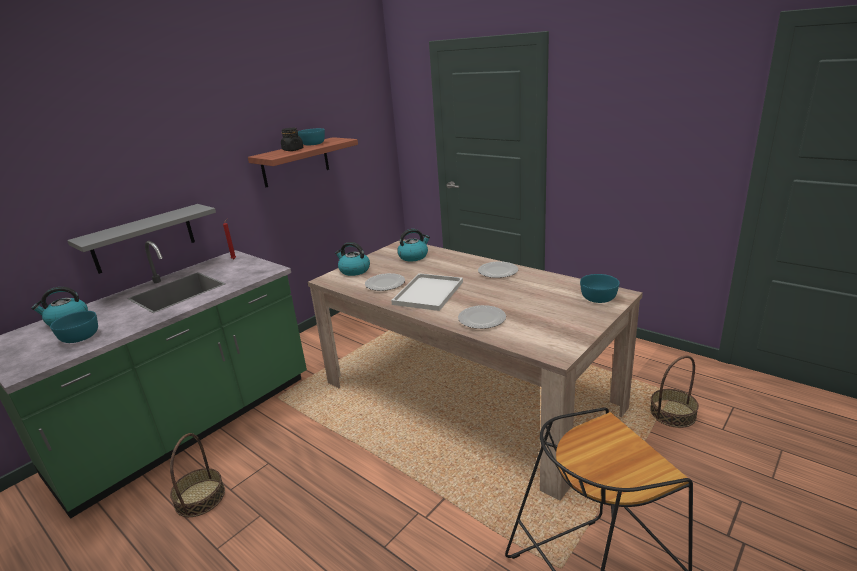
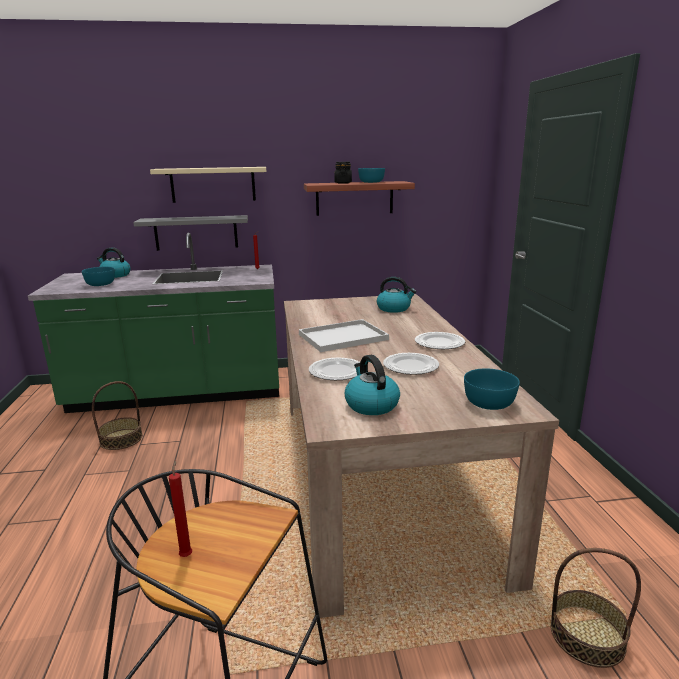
camera: 40 degrees right, 5 degrees down
(152, 177) = (213, 184): none -> beige shelf
(354, 270) = (328, 304): kettle -> kettle (371, 404)
(385, 284) = (327, 319): plate -> plate (410, 366)
(611, 471) = (186, 555): none -> red candle

